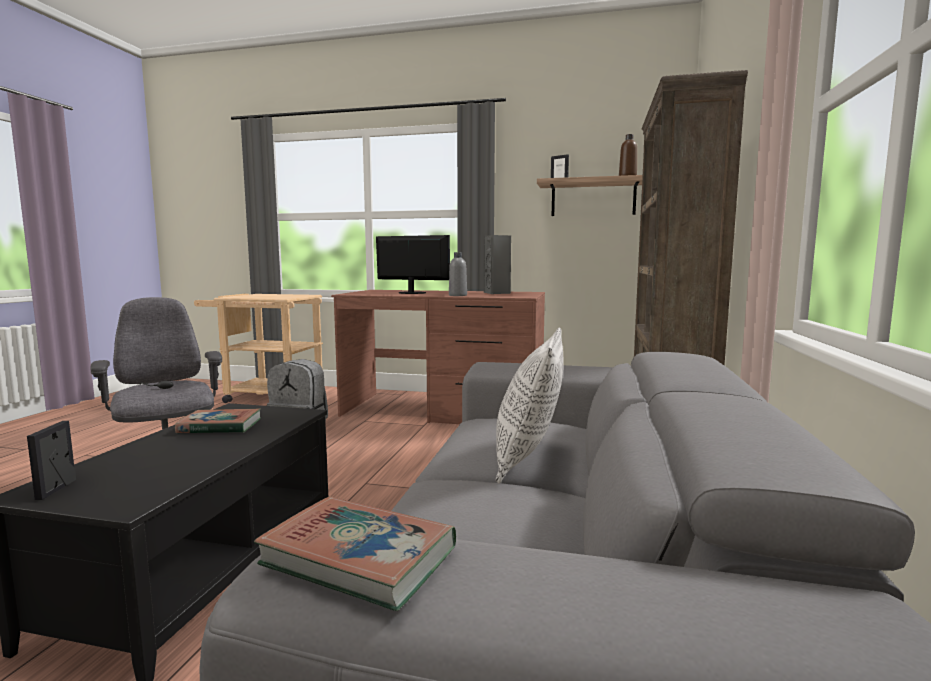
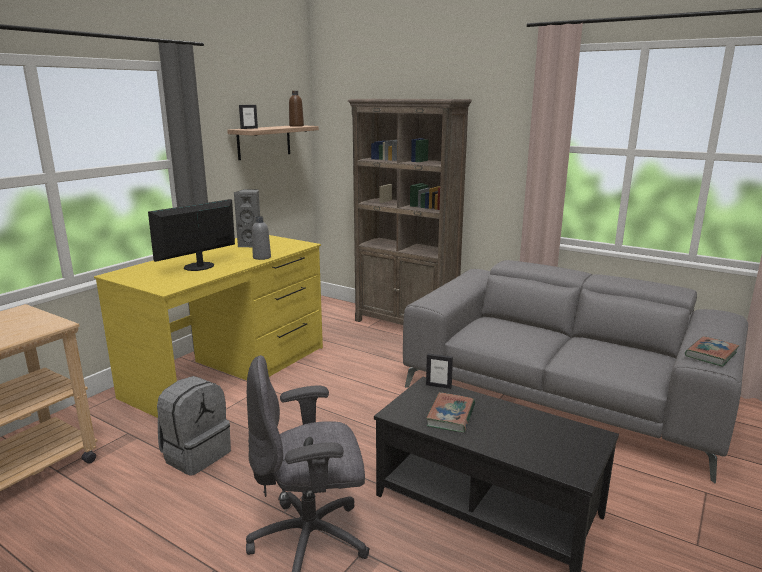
camera: 70 degrees left, 10 degrees up
(56, 489) = (573, 465): picture frame -> picture frame (438, 386)
(444, 410) = (229, 371): brown desk -> yellow desk
(528, 459) = (543, 336): pillow -> none

